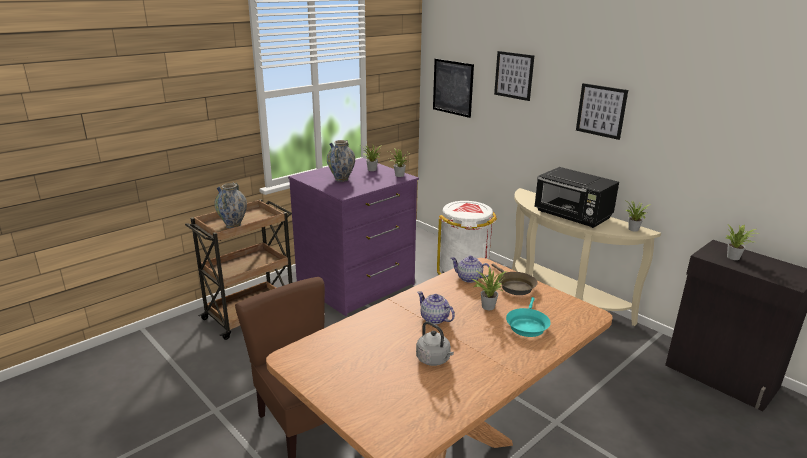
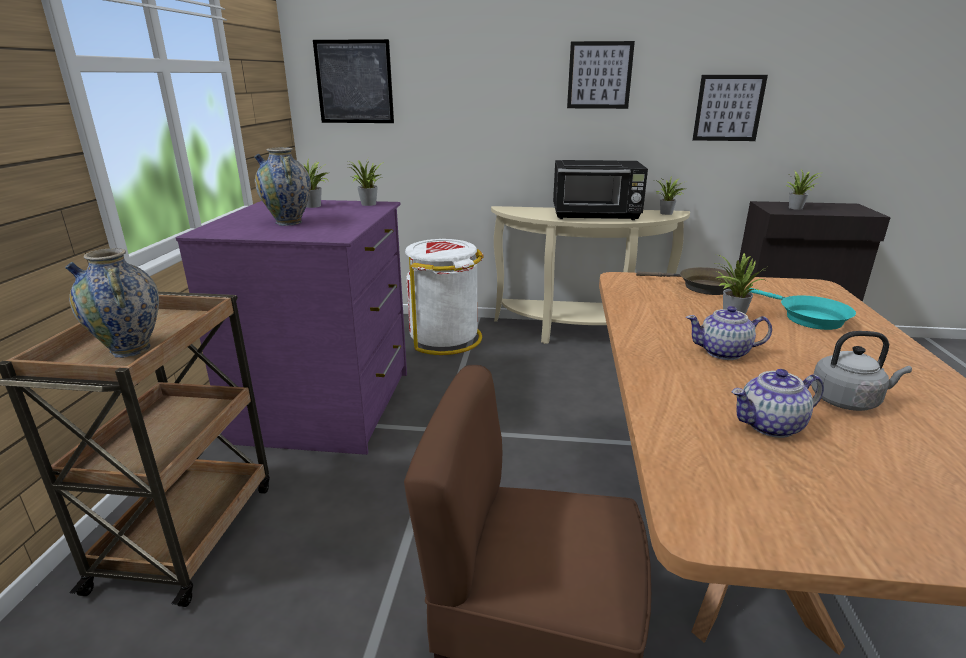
camera: 40 degrees left, 0 degrees up
(469, 278) = (644, 295): teapot -> teapot (770, 426)
(514, 75) = (461, 46): picture -> picture (728, 108)

